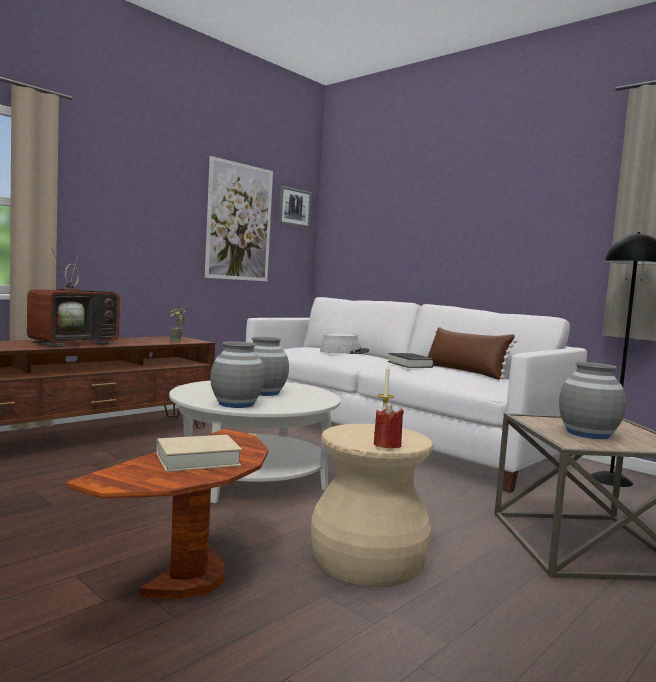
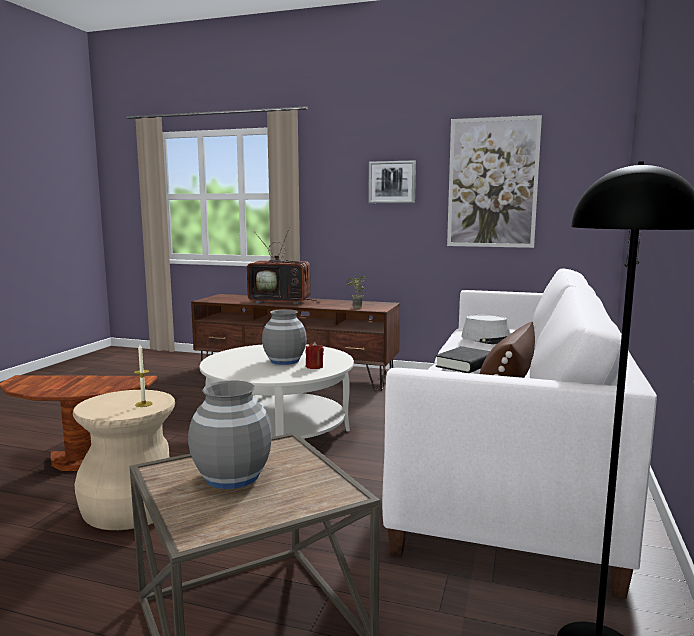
camera: 65 degrees right, 5 degrees up
(197, 460) = (68, 384): beige book -> none
(236, 404) = (226, 363): grey vase -> none
(294, 207) = (581, 153): picture -> picture (392, 182)
(387, 445) = (96, 409): red candle -> red candle (314, 367)

